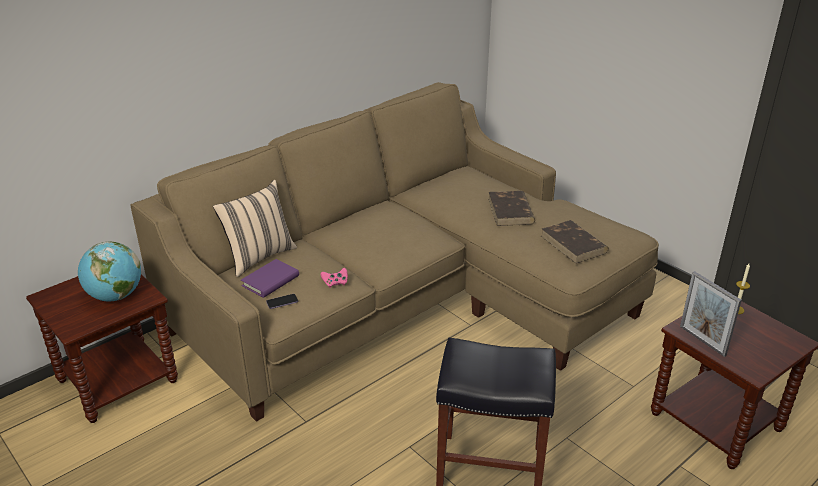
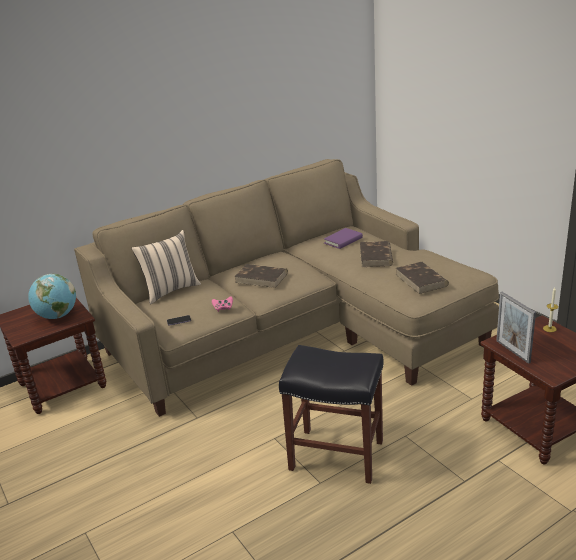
camera: 10 degrees right, 5 degrees down
(270, 281) = (174, 306): purple book -> purple book (343, 240)
(374, 239) = (262, 278): none -> brown book

